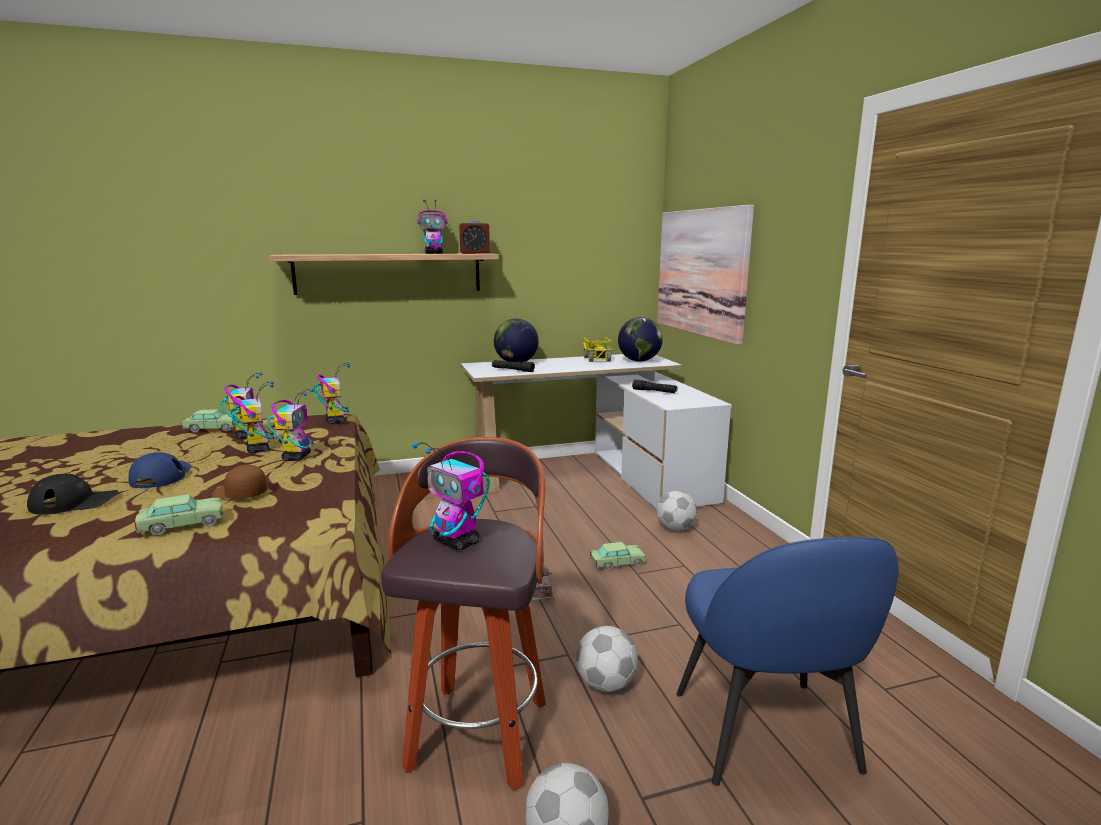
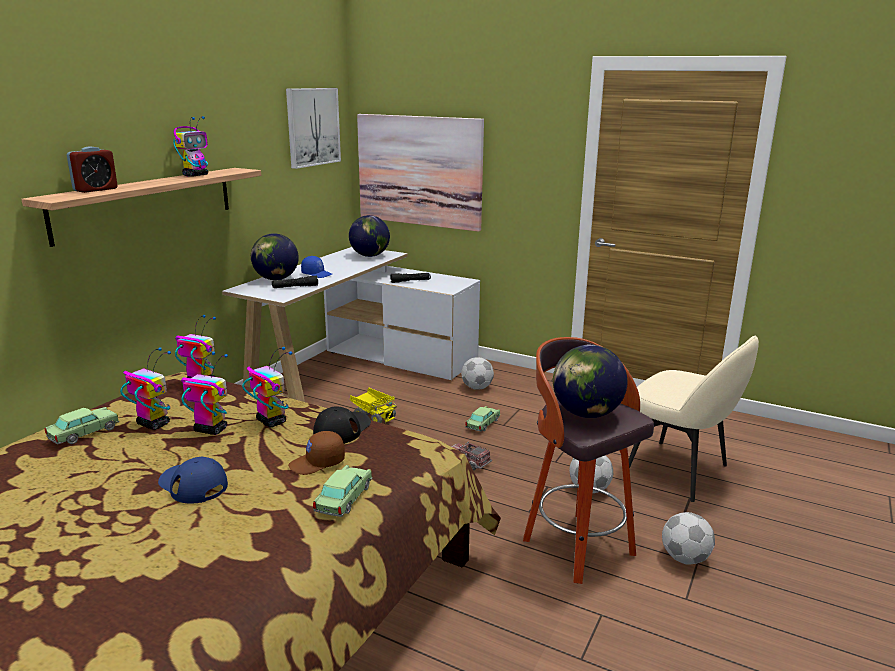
camera: 45 degrees left, 5 degrees up
(74, 502) = (182, 537): black cap -> black cap (342, 429)
(457, 542) = (587, 414): toy robot -> globe
(475, 253) = (231, 170): alarm clock -> alarm clock (95, 190)
(556, 365) = (317, 274): none -> blue cap
(597, 359) = (333, 260): toy truck -> toy truck (374, 416)
(602, 223) = (312, 127): none -> picture
(766, 735) = (679, 471): blue chair -> beige chair

